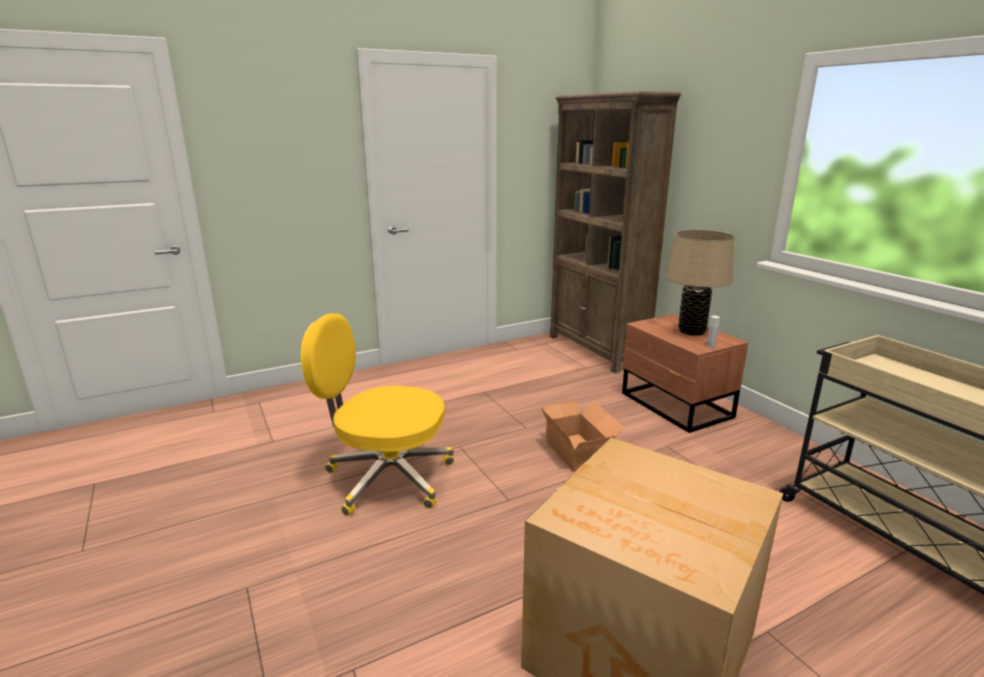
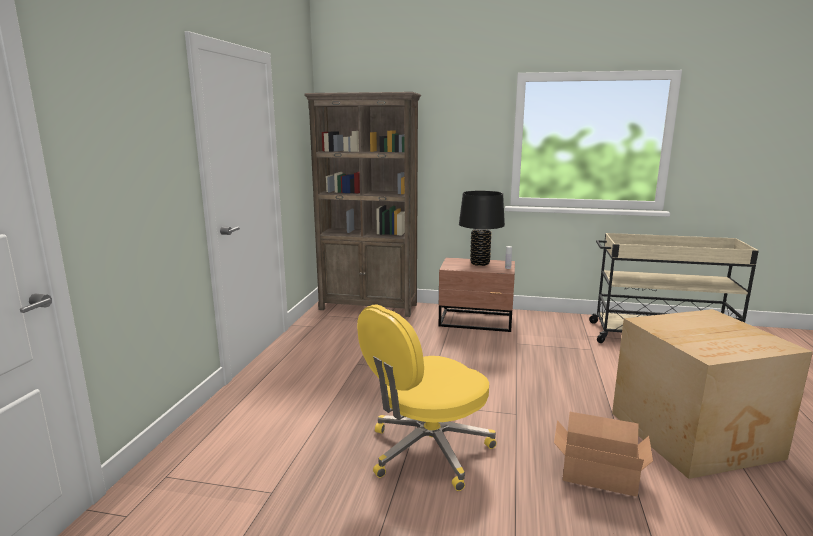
camera: 50 degrees left, 5 degrees down
(578, 451) = (487, 368): cardboard box -> cardboard box (597, 472)
(691, 331) = (480, 263): beige table lamp -> black table lamp

